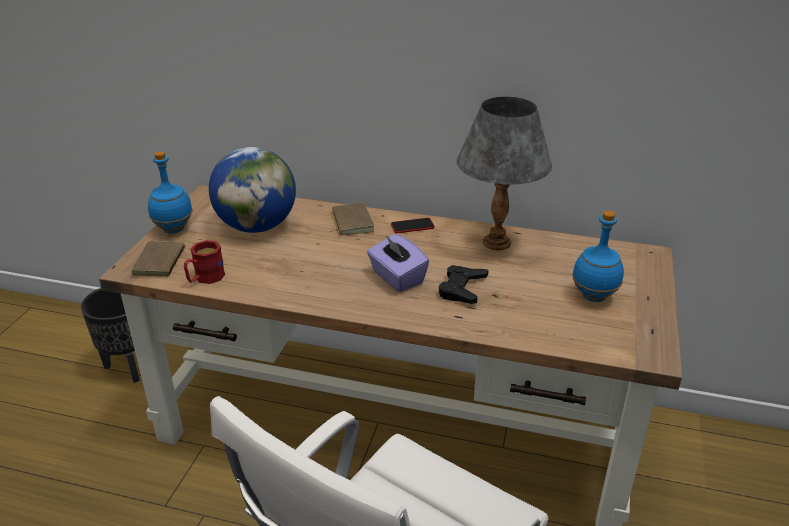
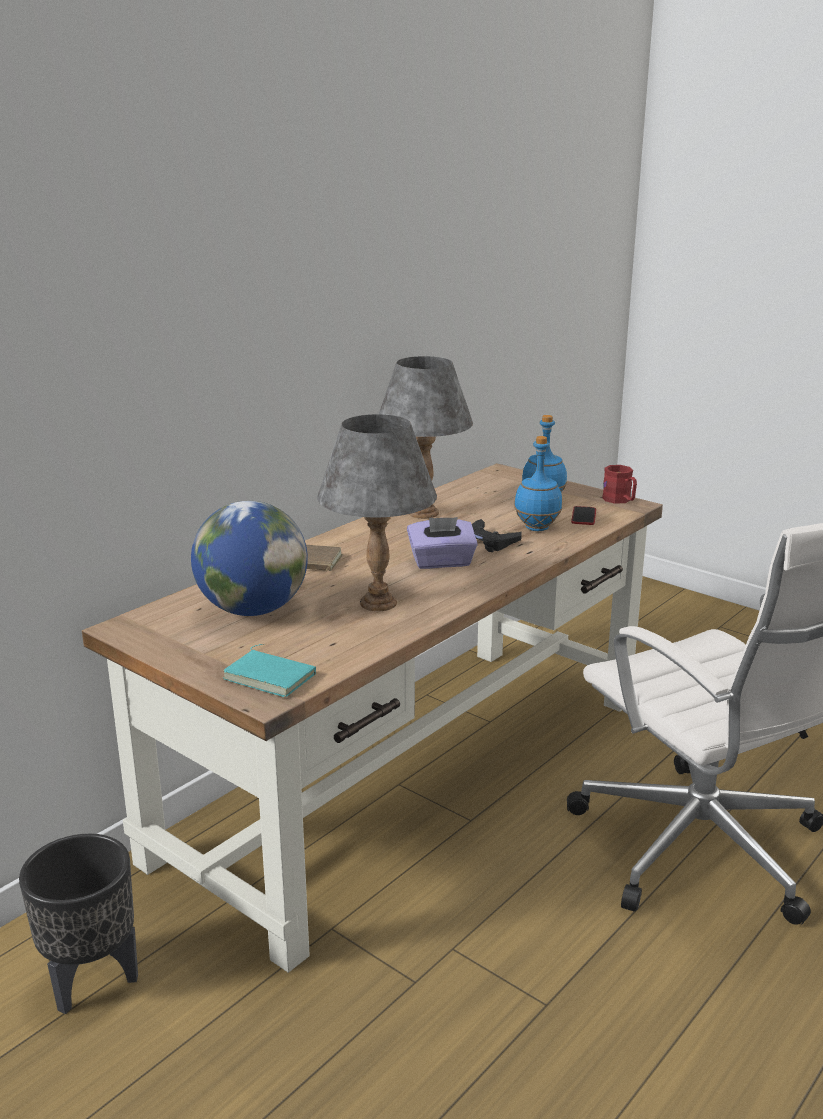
camera: 65 degrees left, 10 degrees down
(161, 262) = (271, 676): brown book -> turquoise book
(173, 229) = (192, 660): blue bottle -> blue bottle (536, 528)
(205, 278) = (342, 654): red mug -> red mug (620, 500)
(297, 270) = (377, 603): none -> grey table lamp
(412, 226) = (351, 538): phone -> phone (583, 516)

